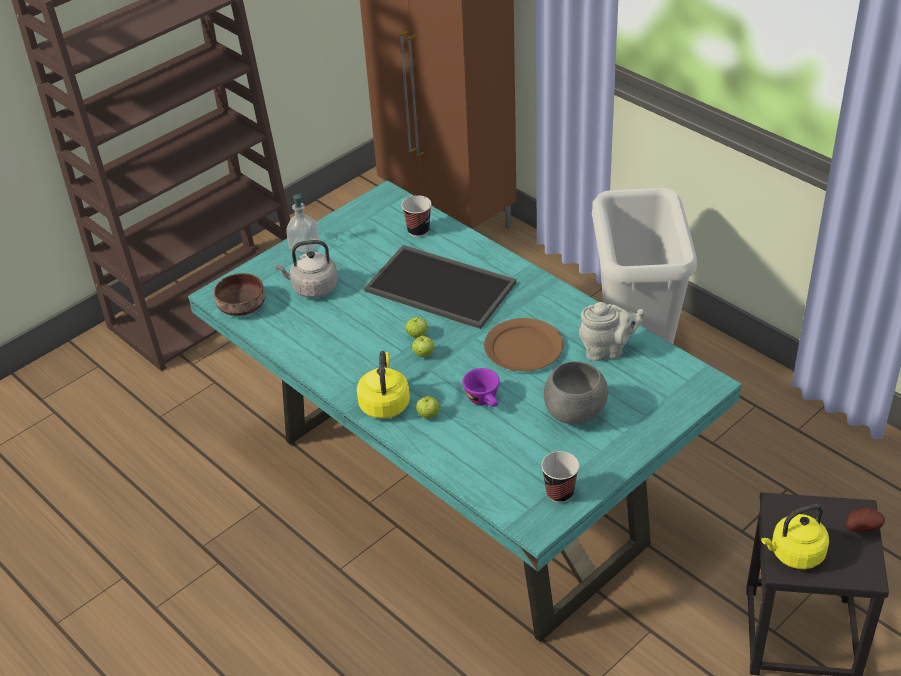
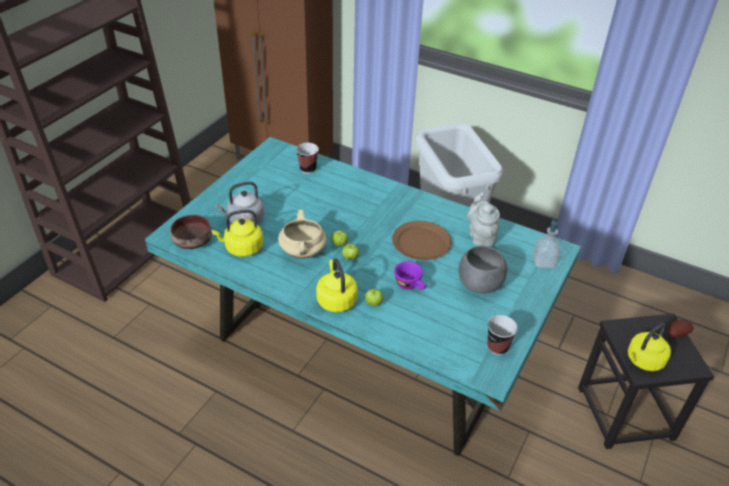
camera: 20 degrees left, 0 degrees up
(296, 323) = (242, 248): none -> yellow kettle
(304, 246) = (225, 190): soap dispenser -> soap dispenser (544, 262)
(368, 340) = (303, 253): none -> beige cooking pot
(442, 286) = (342, 206): tray -> none
(607, 350) = (481, 236): grey teapot -> grey teapot turned 75 degrees counterclockwise

